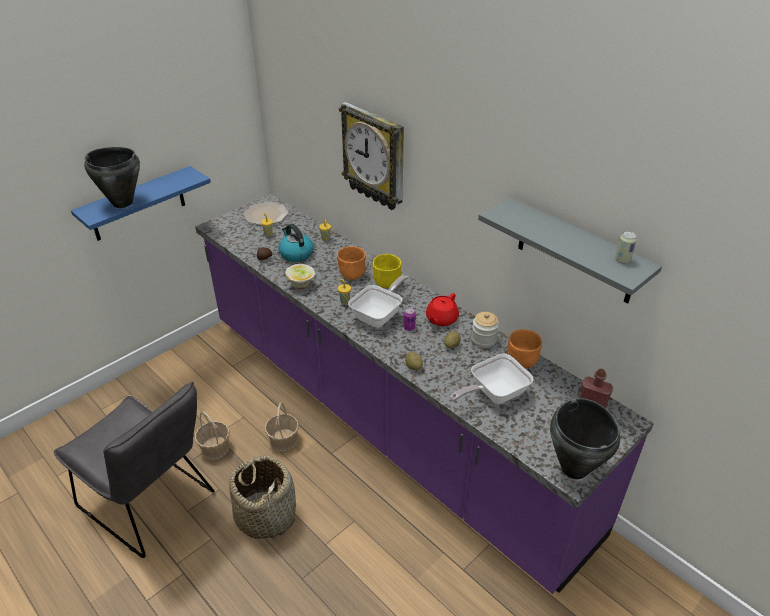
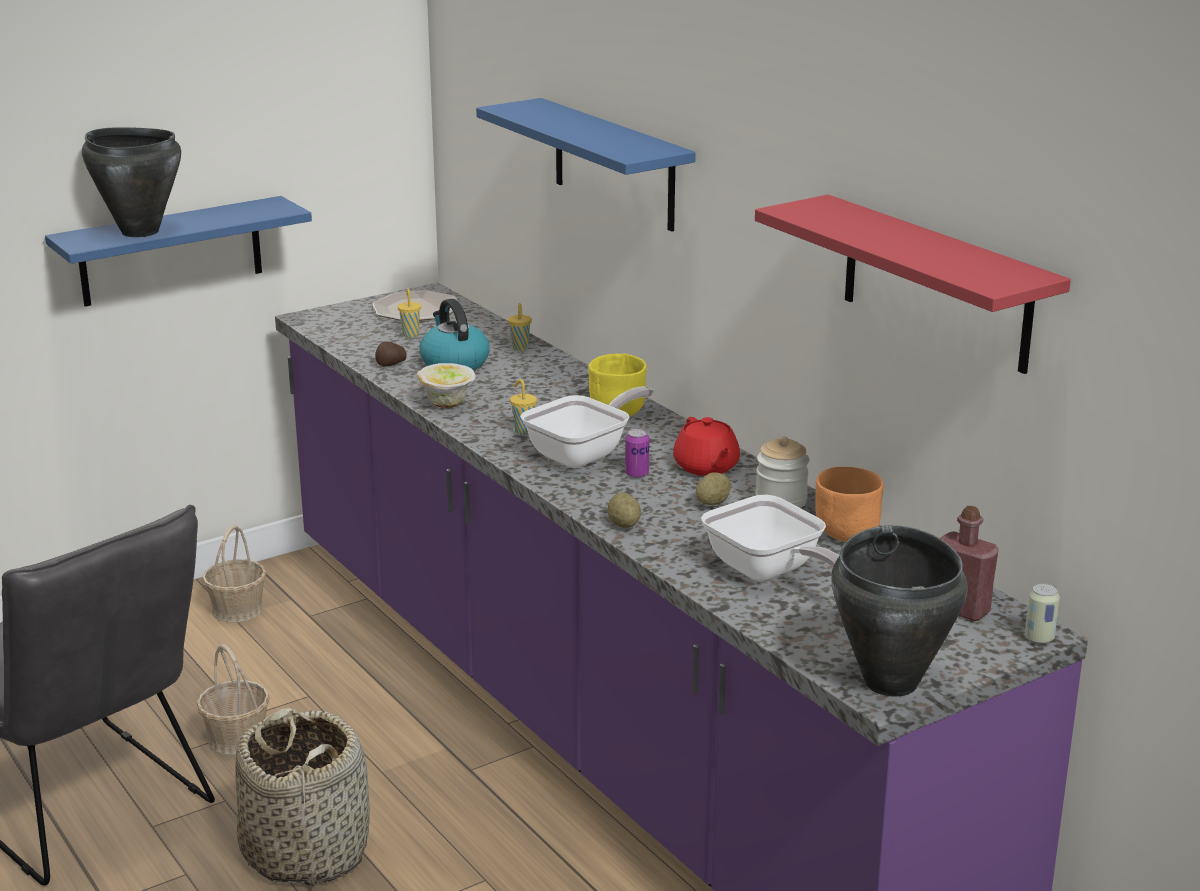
camera: 10 degrees right, 15 degrees down
(284, 440) = (378, 740): basket -> basket (238, 609)
(351, 275) = (551, 397): orange bowl -> none
(375, 157) = (614, 164): wall clock -> blue shelf
(441, 319) = (706, 467): red teapot -> red teapot turned 60 degrees counterclockwise
(493, 394) = (769, 572): frying pan -> frying pan turned 105 degrees counterclockwise
(575, 251) = (936, 284): grey shelf -> red shelf
(622, 260) = (997, 268): can -> can (1039, 638)

